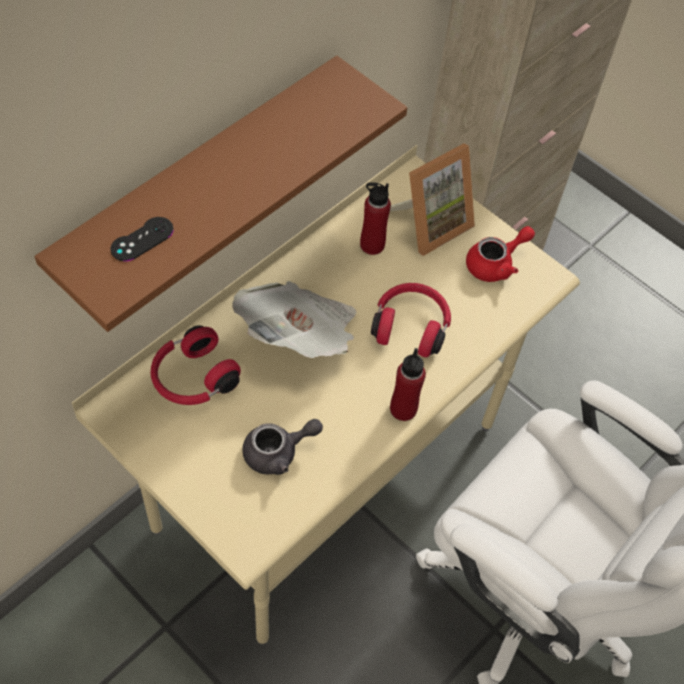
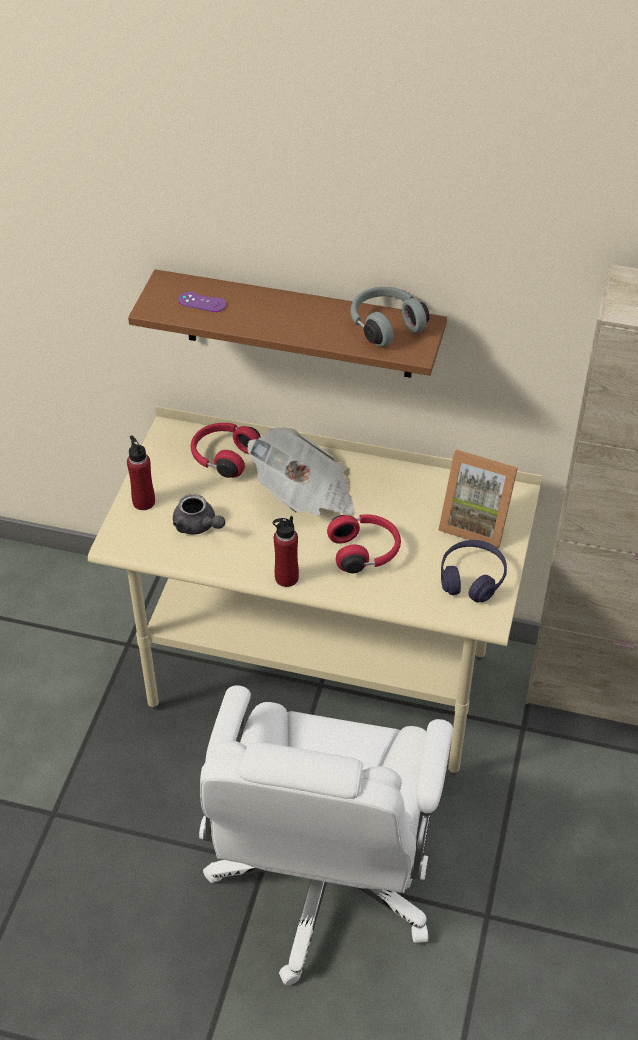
camera: 65 degrees right, 10 degrees down
(142, 239) = (202, 302): black game controller -> purple game controller
(314, 106) = (385, 325): none -> grey headphones
(372, 245) = (423, 498): red bottle -> red bottle (143, 502)
(495, 264) = (472, 578): red teapot -> purple headphones

